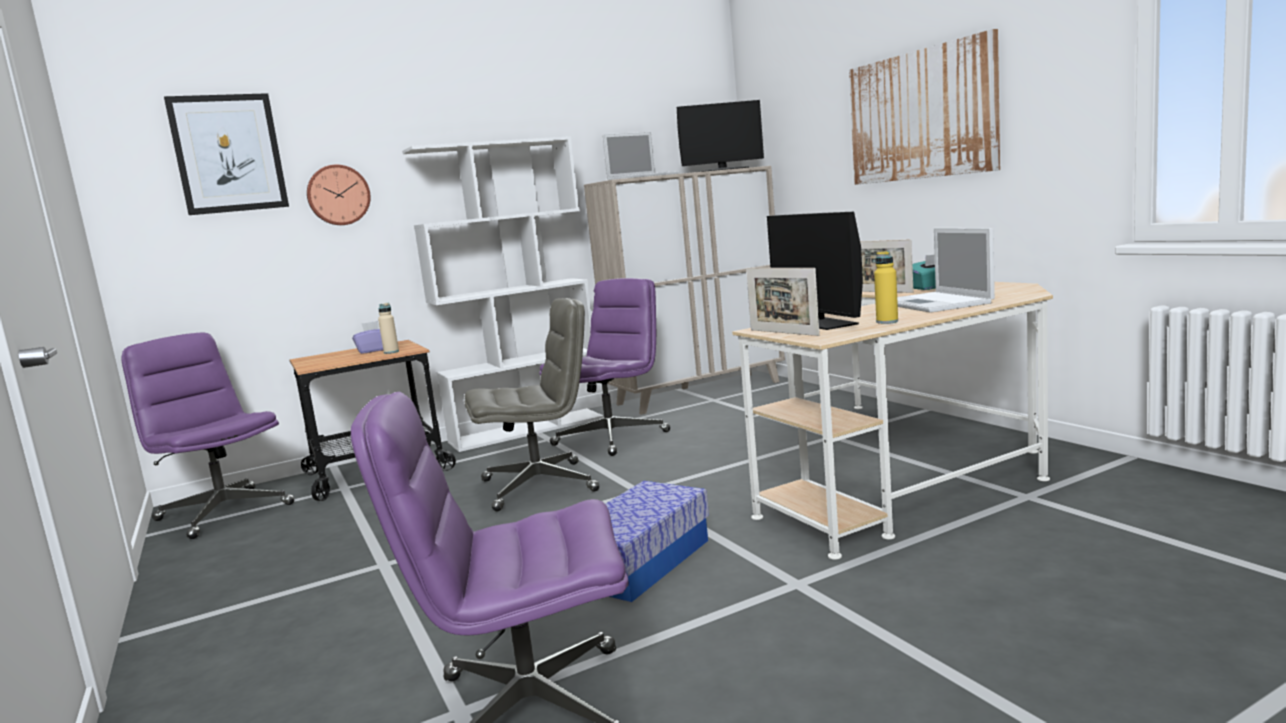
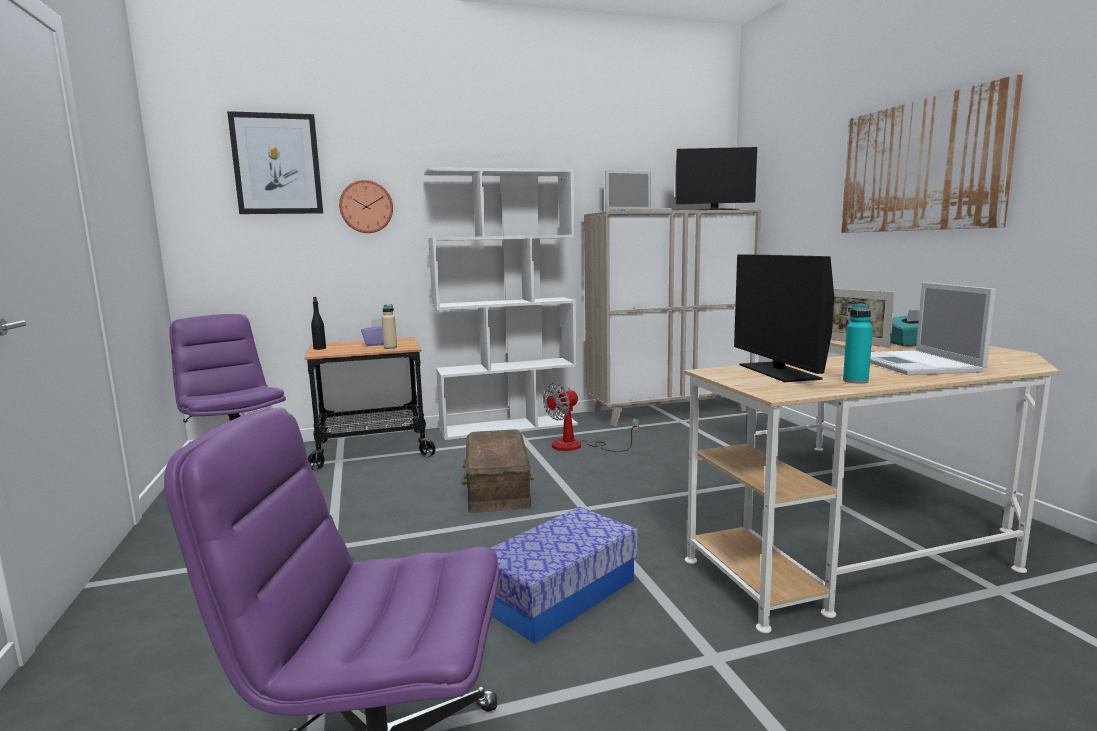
camera: 10 degrees right, 0 degrees up
(306, 362) = (319, 348): none -> black bottle
(540, 485) = (498, 486): grey office chair -> brown storage box
(611, 438) = (578, 446): purple office chair -> fan
(783, 332) = (736, 379): picture frame -> none
(887, 322) = (855, 381): yellow bottle -> turquoise bottle

